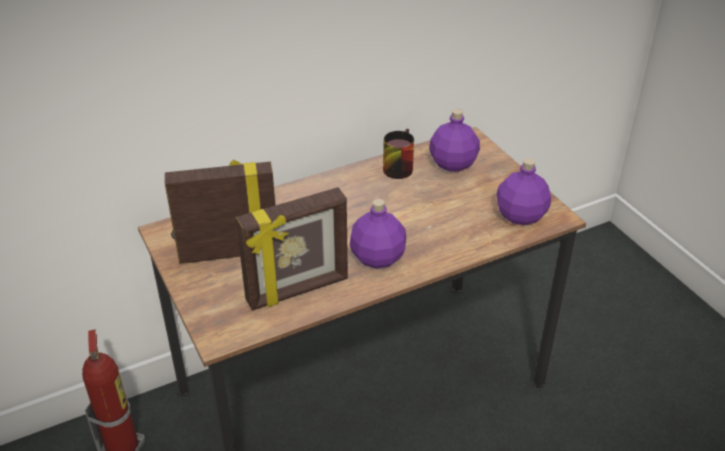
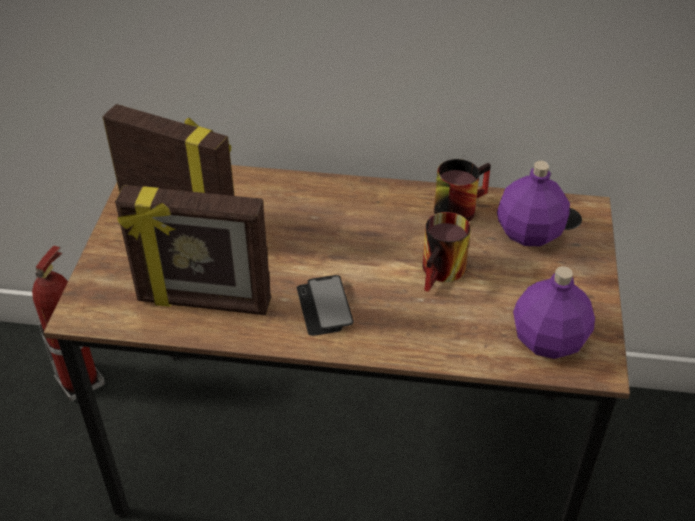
camera: 35 degrees right, 5 degrees up
(378, 257) = (324, 307): purple bottle -> phone
(428, 206) = (444, 273): none -> mug

